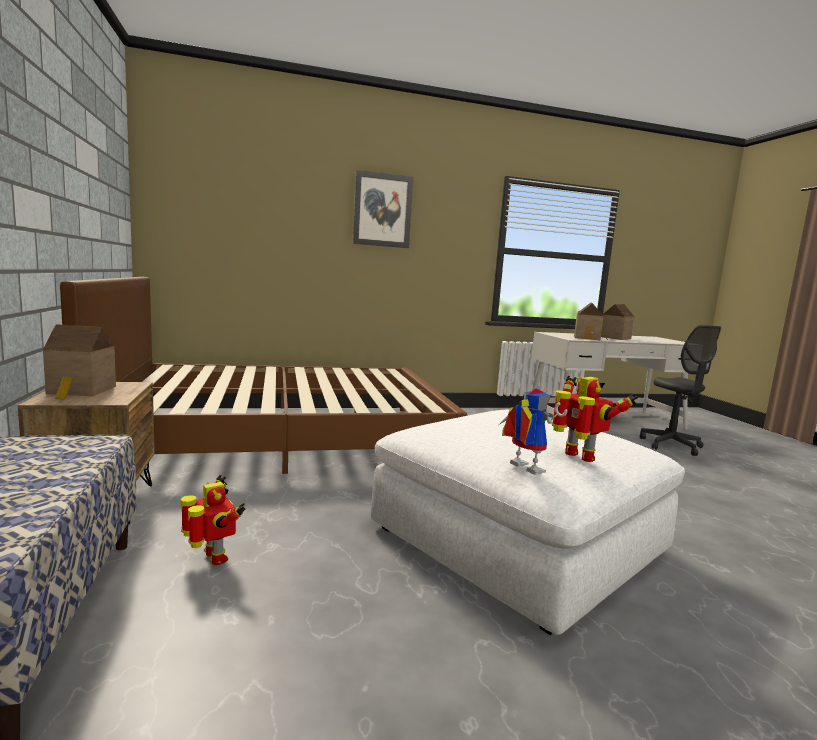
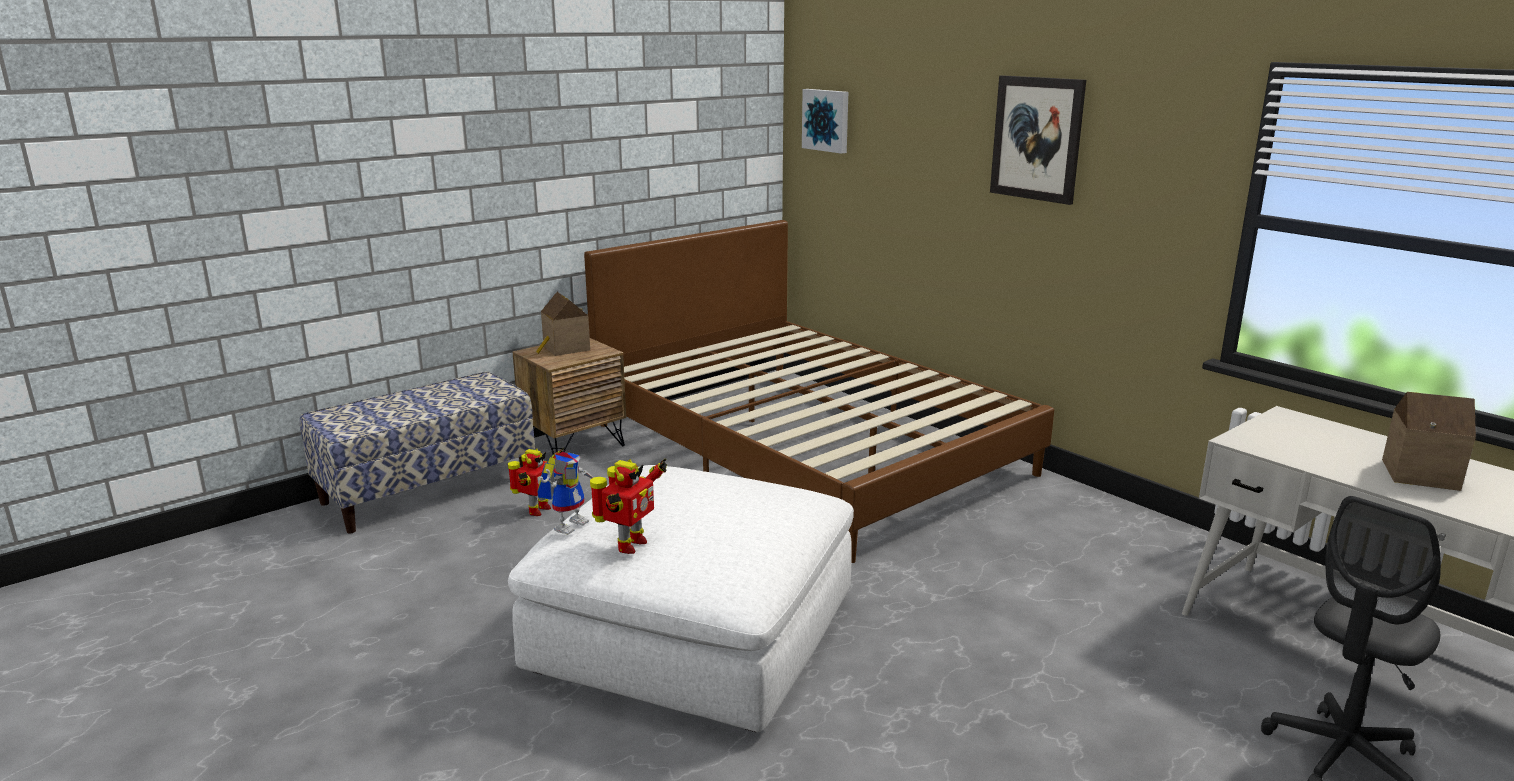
camera: 65 degrees right, 10 degrees up
(189, 193) = (827, 120): none -> picture
(588, 338) = (1309, 452): toy house -> none

